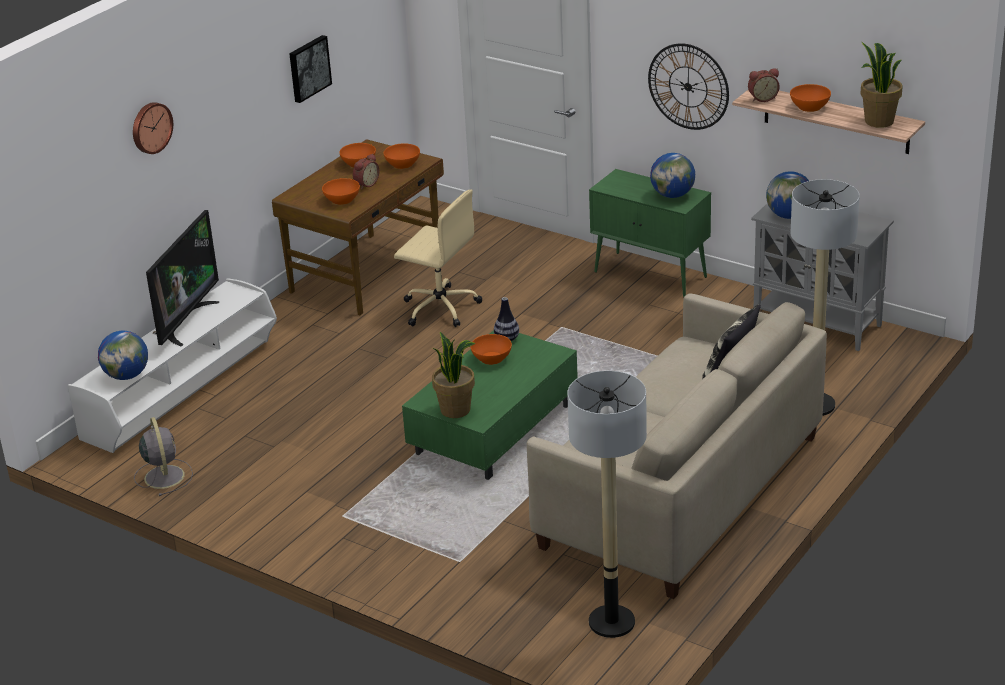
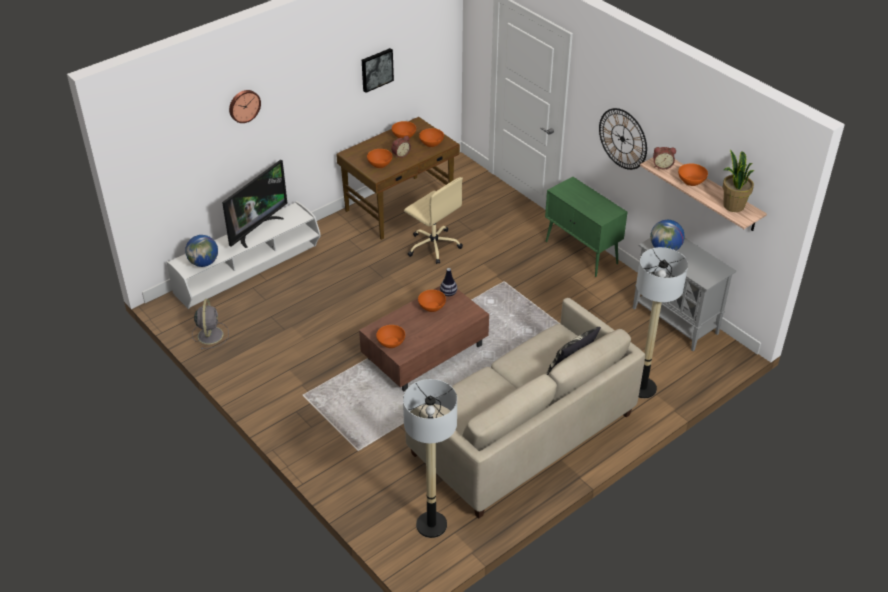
camera: 15 degrees right, 10 degrees up
(456, 410) = (391, 342): potted plant -> orange bowl
(493, 430) = (424, 352): green coffee table -> brown coffee table
(673, 195) = (600, 208): globe -> none

